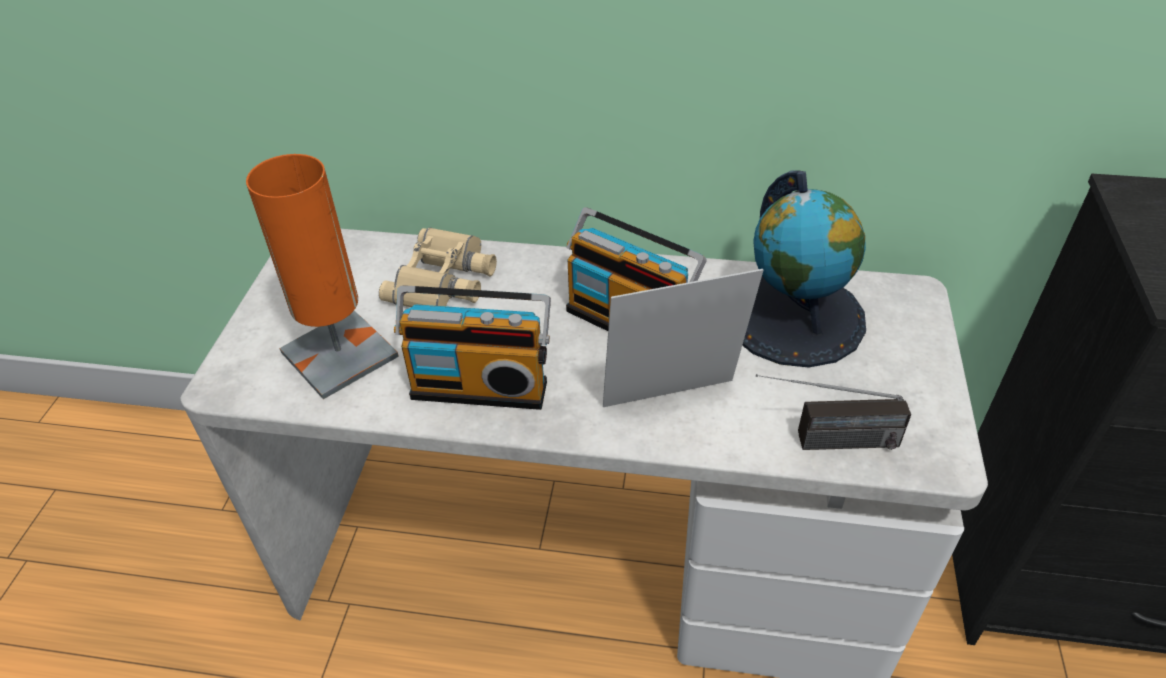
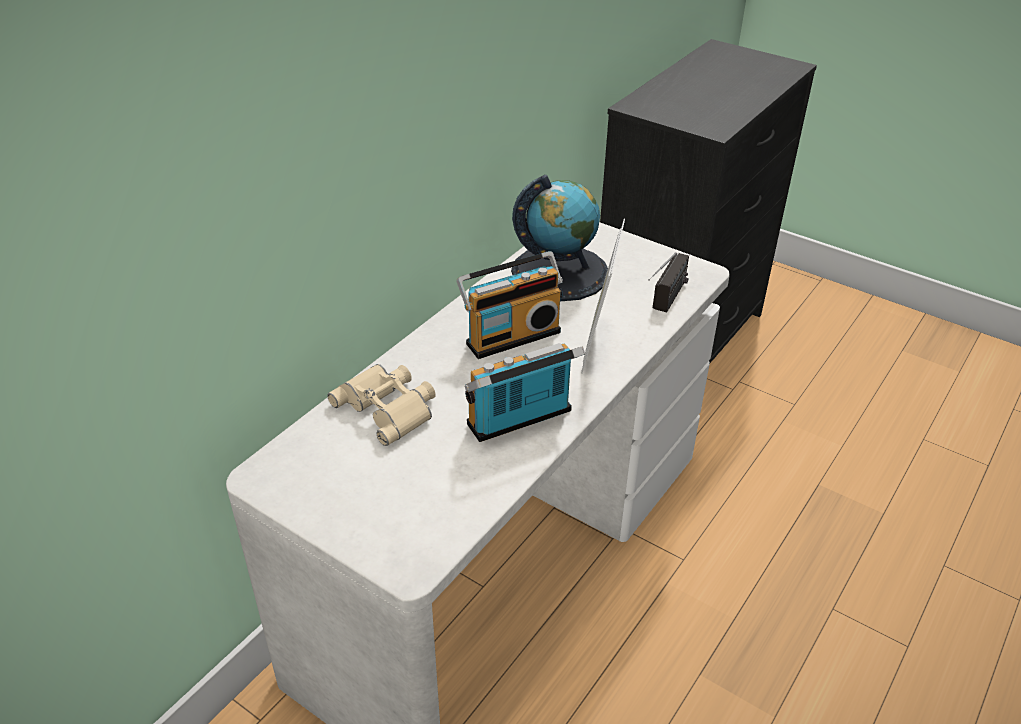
camera: 65 degrees left, 5 degrees down
(339, 354) = (429, 487): orange table lamp -> none
(481, 385) = (522, 421): radio -> radio turned 150 degrees counterclockwise

